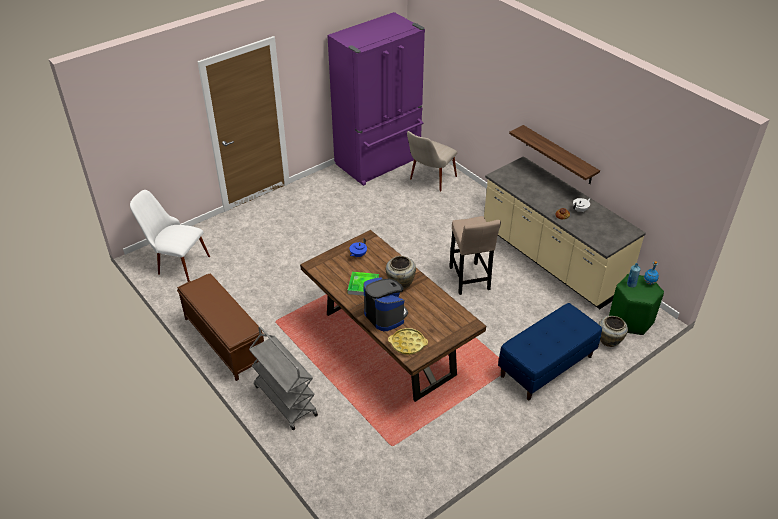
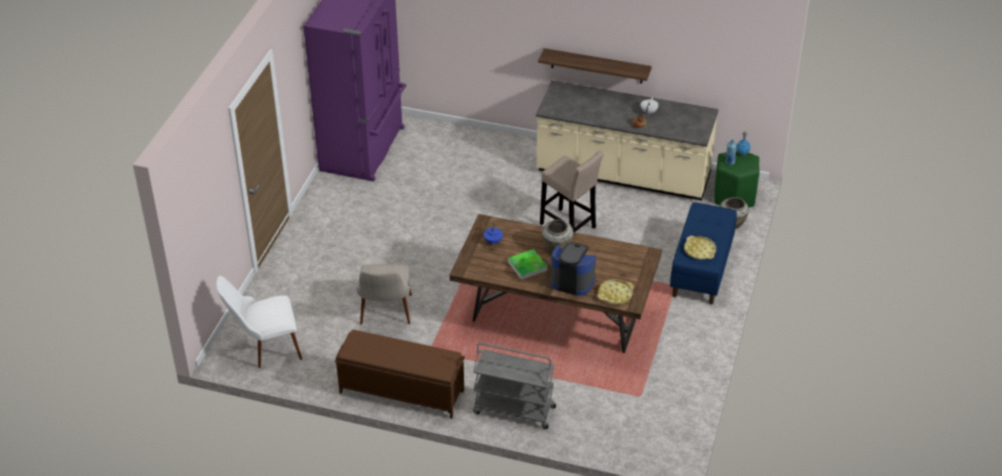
camera: 35 degrees left, 0 degrees up
(429, 181) = (436, 148): beige chair -> beige chair (385, 317)
(535, 345) = (699, 250): none -> yellow tray

